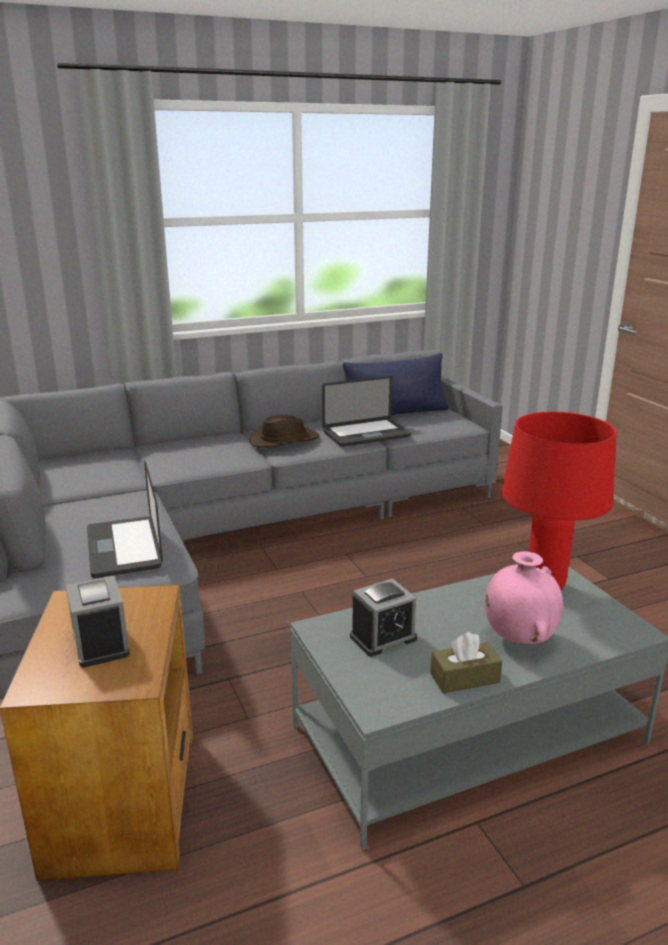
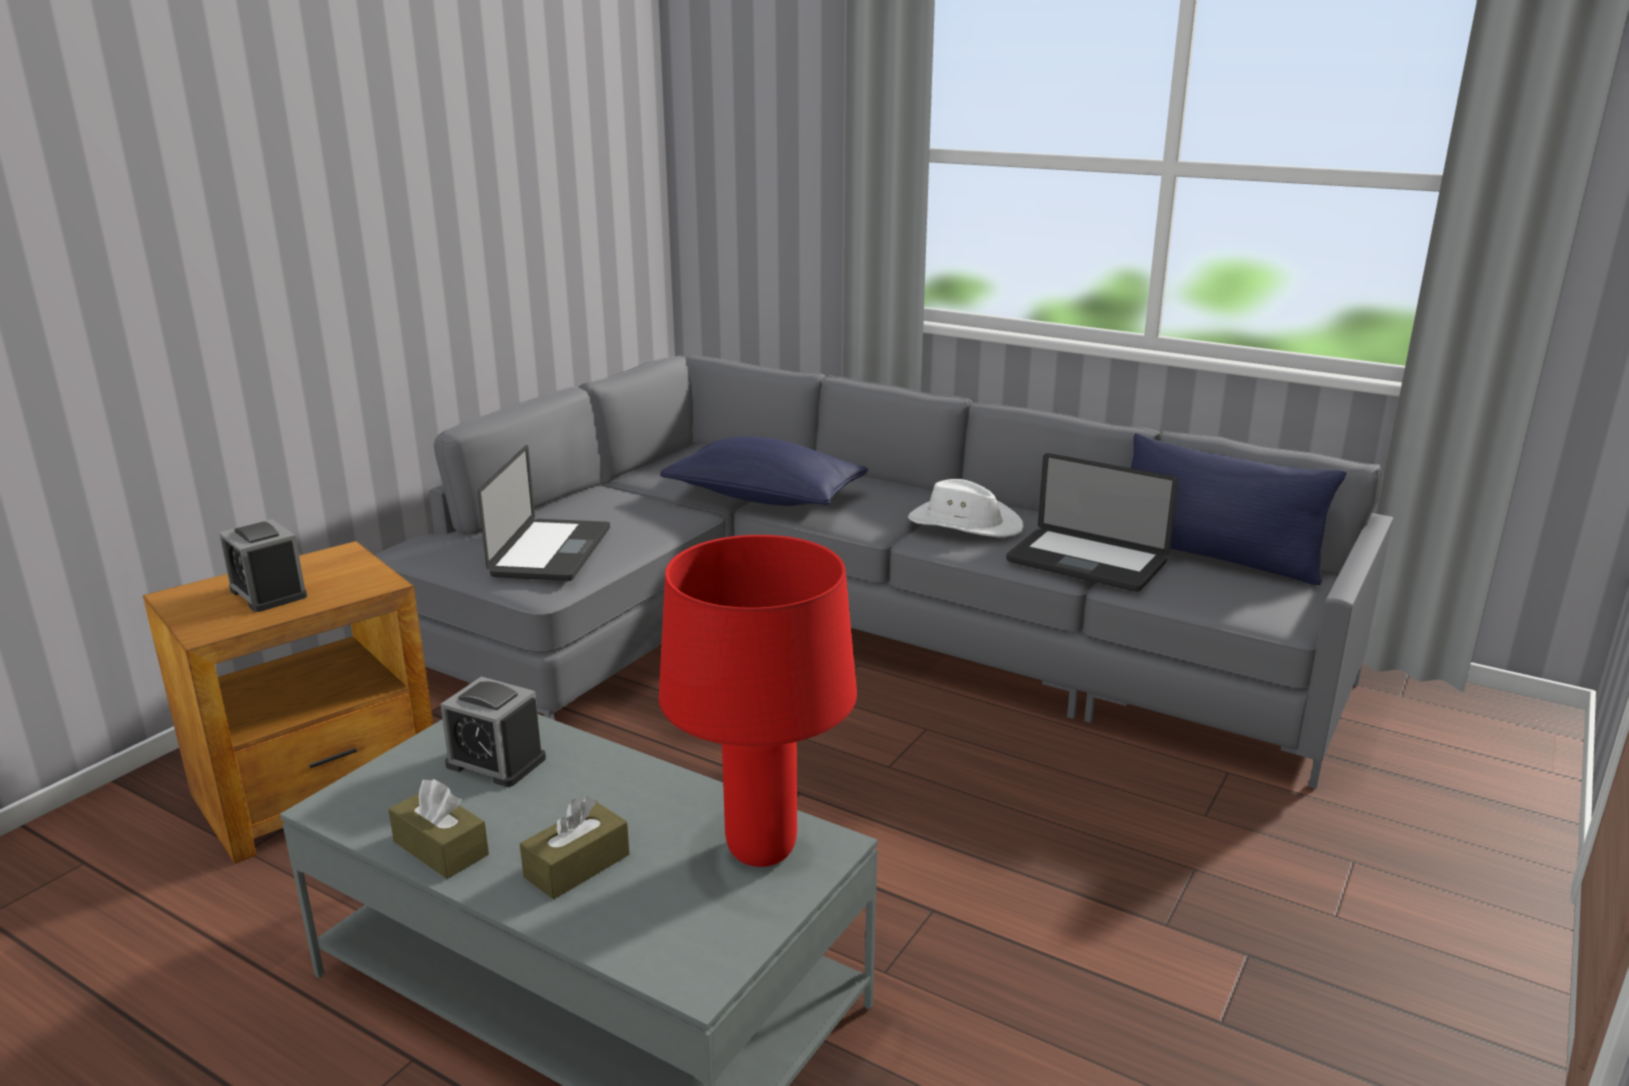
camera: 55 degrees right, 0 degrees up
(100, 643) = (268, 593): alarm clock -> alarm clock turned 75 degrees counterclockwise
(124, 548) = (551, 552): laptop -> laptop turned 150 degrees clockwise
(158, 470) = (765, 498): none -> blue pillow
(284, 440) = (964, 524): brown hat -> white hat
(519, 639) = (577, 866): pink vase -> brown tissue box

